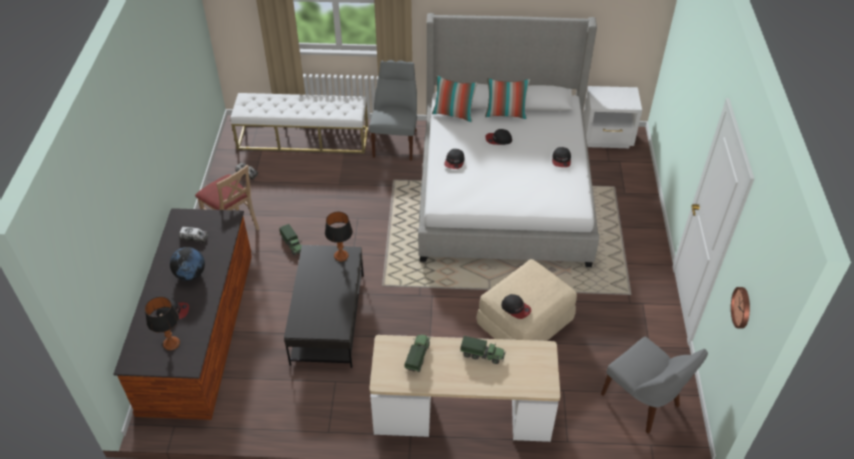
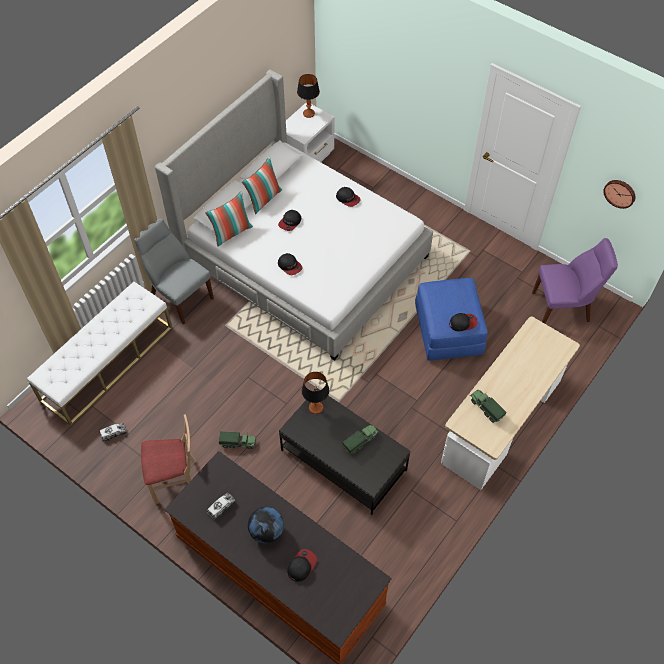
camera: 55 degrees left, 10 degrees up
(171, 343) = (338, 583): table lamp -> table lamp (308, 113)
(482, 355) = (512, 367): toy truck -> toy truck (360, 441)
(524, 322) = (447, 330): beige ottoman -> blue ottoman
(643, 402) = (563, 307): grey chair -> purple chair

